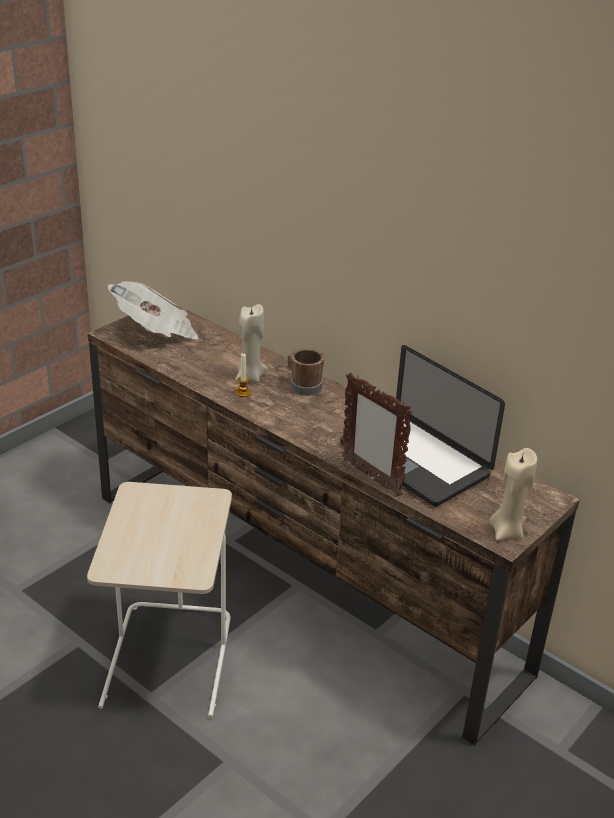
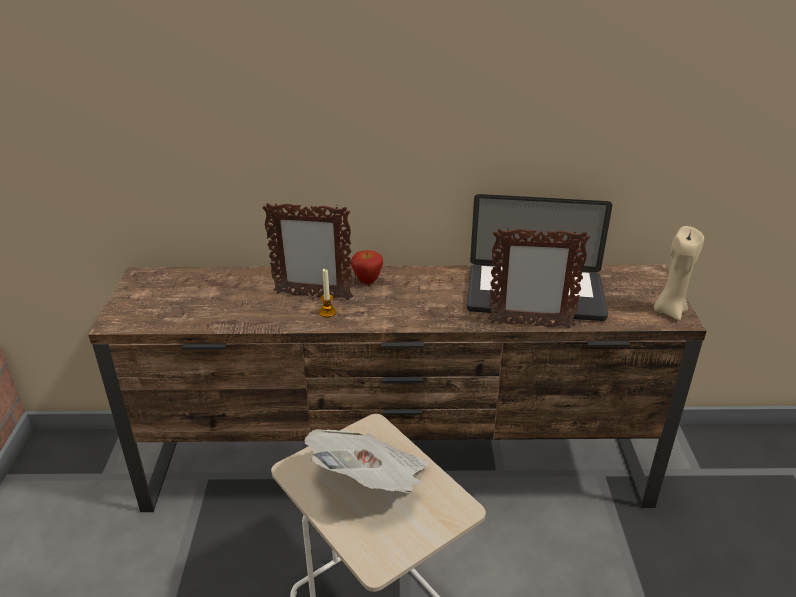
camera: 40 degrees left, 0 degrees up
(156, 332) = (163, 299): newspaper -> newspaper (371, 481)
(250, 377) = (312, 296): beige candle -> picture frame
(303, 386) = (367, 281): brown mug -> apple

